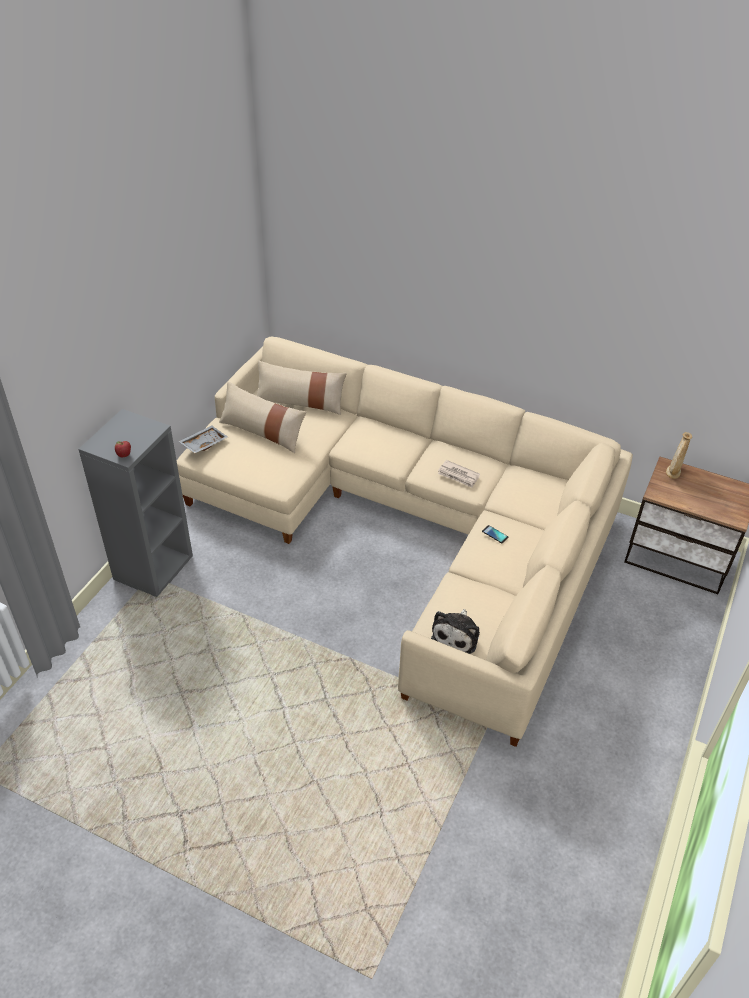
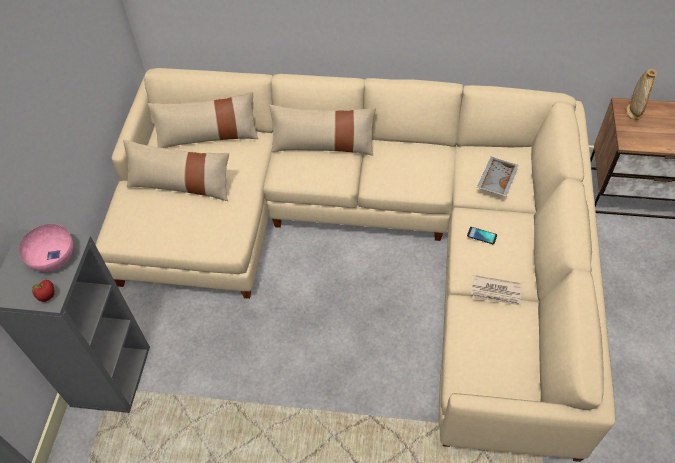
camera: 15 degrees left, 10 degrees up
(137, 432) = (52, 257): none -> pink bowl
(203, 443) = (119, 219): grey tray -> grey tray (496, 180)
(393, 433) = (323, 145): none -> beige pillow
(457, 635) = (496, 372): plush toy -> none
(458, 475) = (413, 176): newspaper -> newspaper (496, 292)

